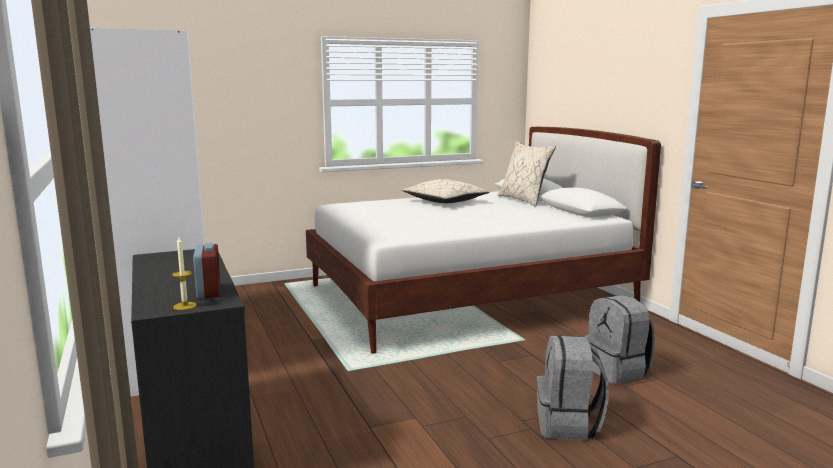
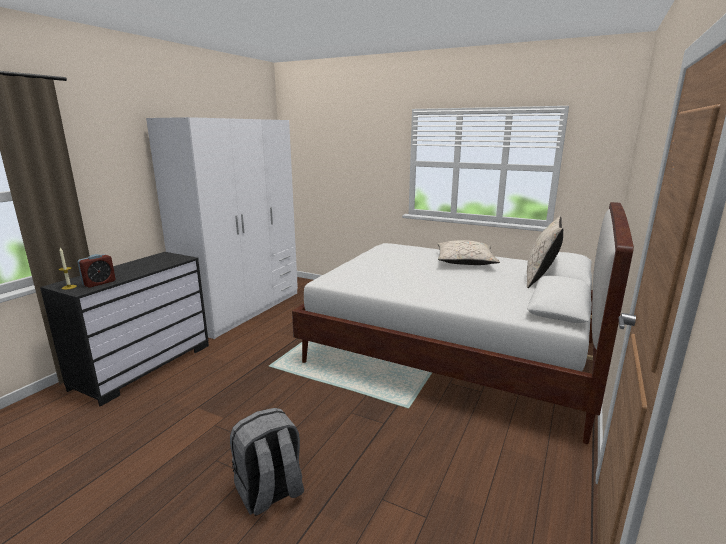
camera: 50 degrees right, 5 degrees up
(617, 371) = (410, 483): grey backpack -> none

